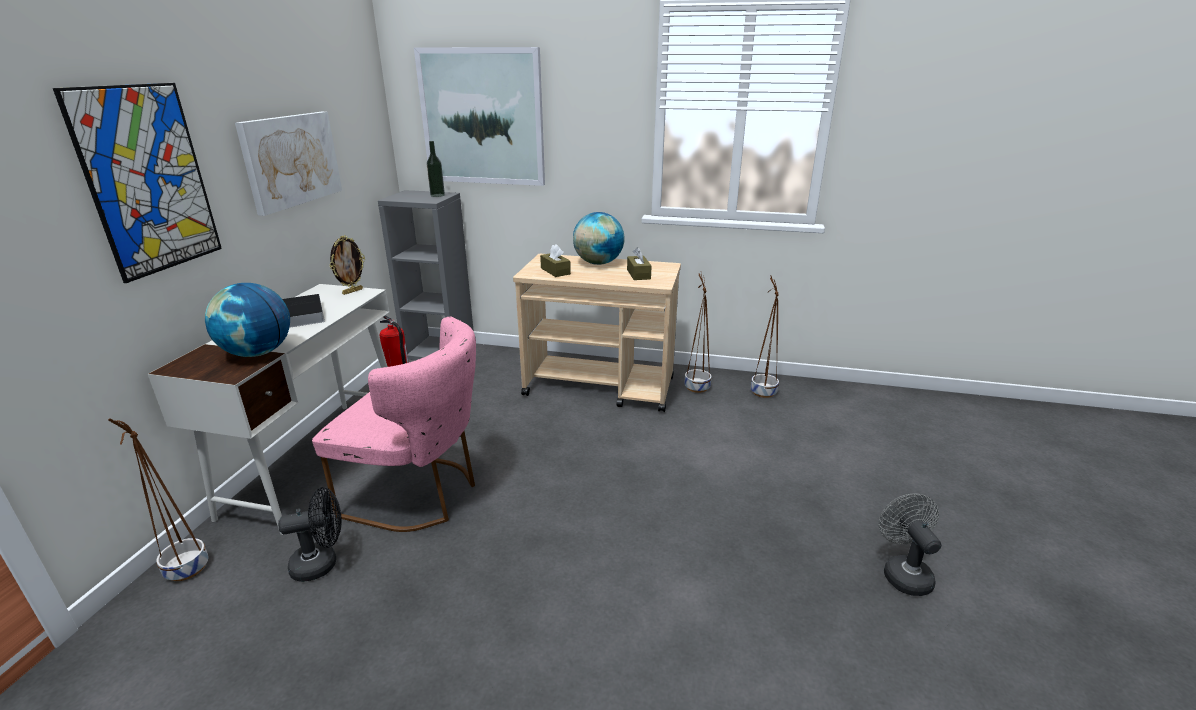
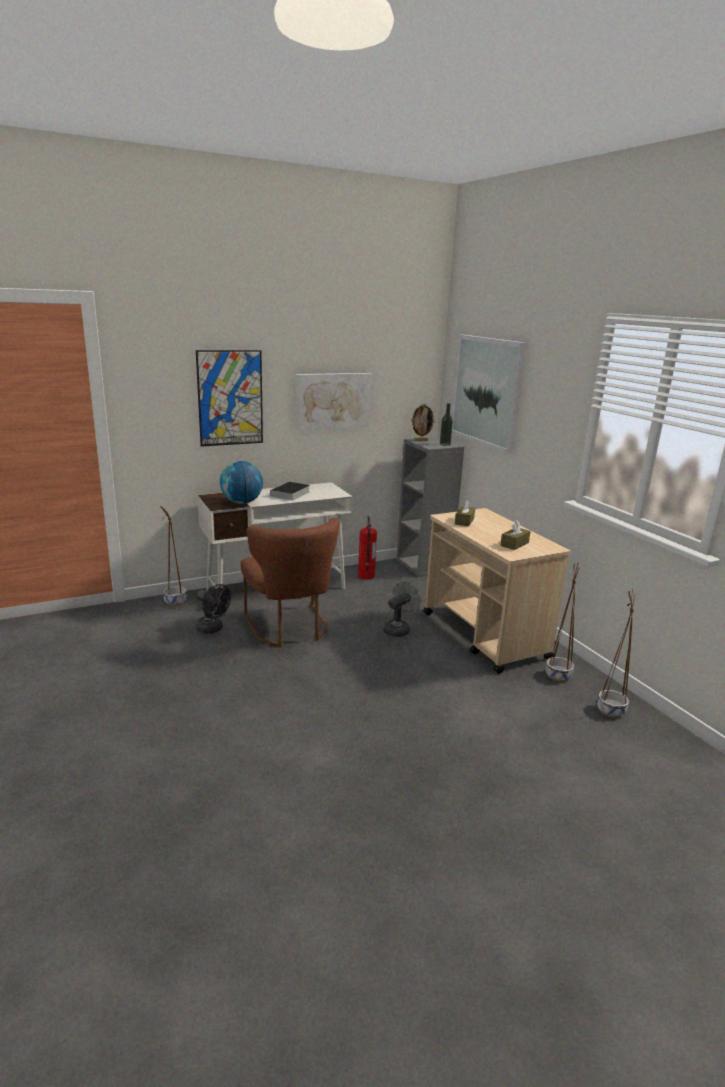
camera: 50 degrees right, 5 degrees down
(352, 291) = (335, 491): picture frame -> picture frame (421, 440)
(420, 494) = (290, 628): pink chair -> brown chair
(598, 263) = (507, 527): globe -> none
(902, 572) = (464, 858): grey fan -> grey fan (399, 629)

